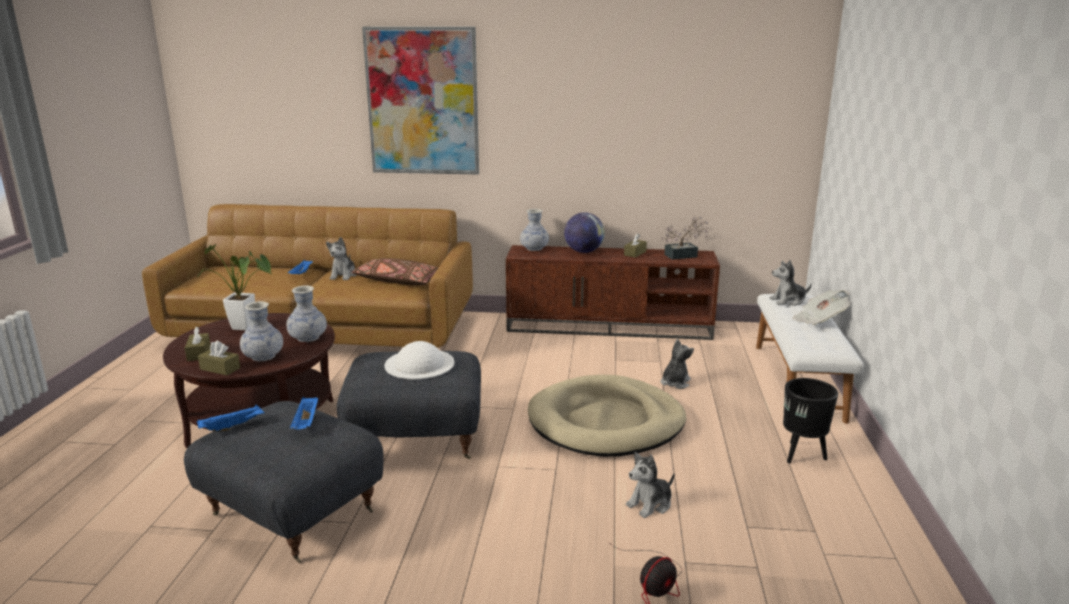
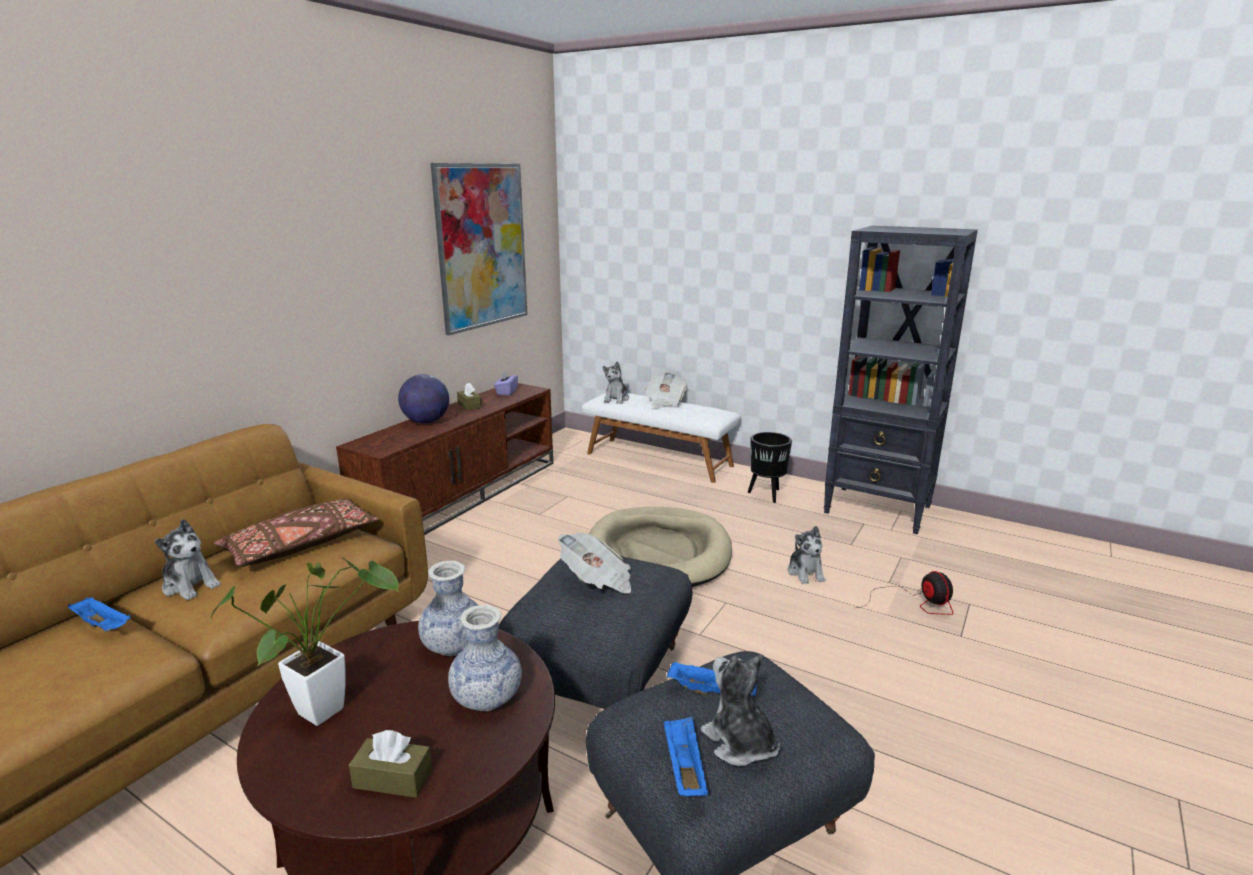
camera: 65 degrees left, 0 degrees up
(220, 368) = (494, 752): brown tissue box -> none
(419, 363) = (597, 581): white hat -> newspaper
(422, 102) = (172, 265): picture -> picture (482, 246)
(534, 248) = (373, 439): vase -> none
(675, 383) = (615, 502): plush toy -> plush toy (739, 743)
(684, 255) = (506, 392): potted plant -> purple tissue box
(870, 539) = (878, 510): none -> black bookcase

